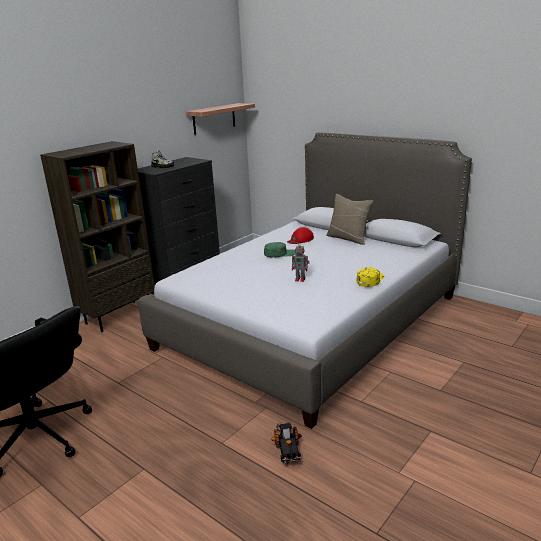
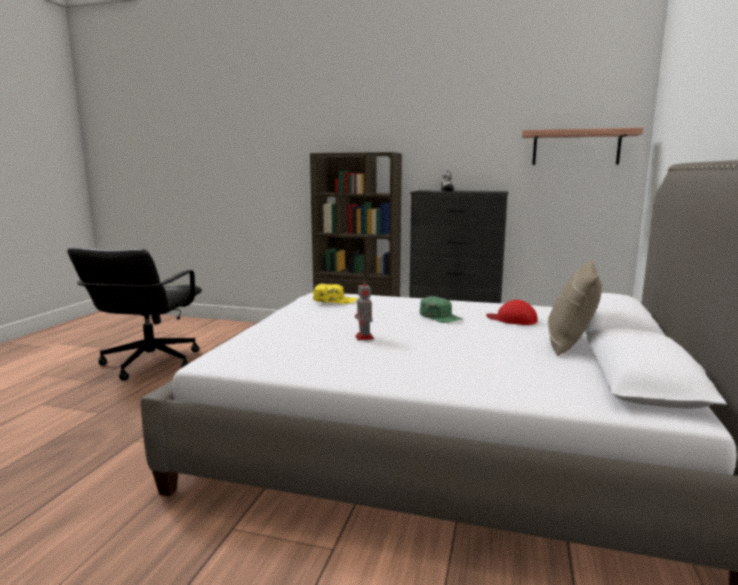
camera: 65 degrees right, 10 degrees down
(287, 450) = (115, 485): toy truck -> none
(369, 280) = (399, 376): yellow cap -> yellow cap (335, 300)

